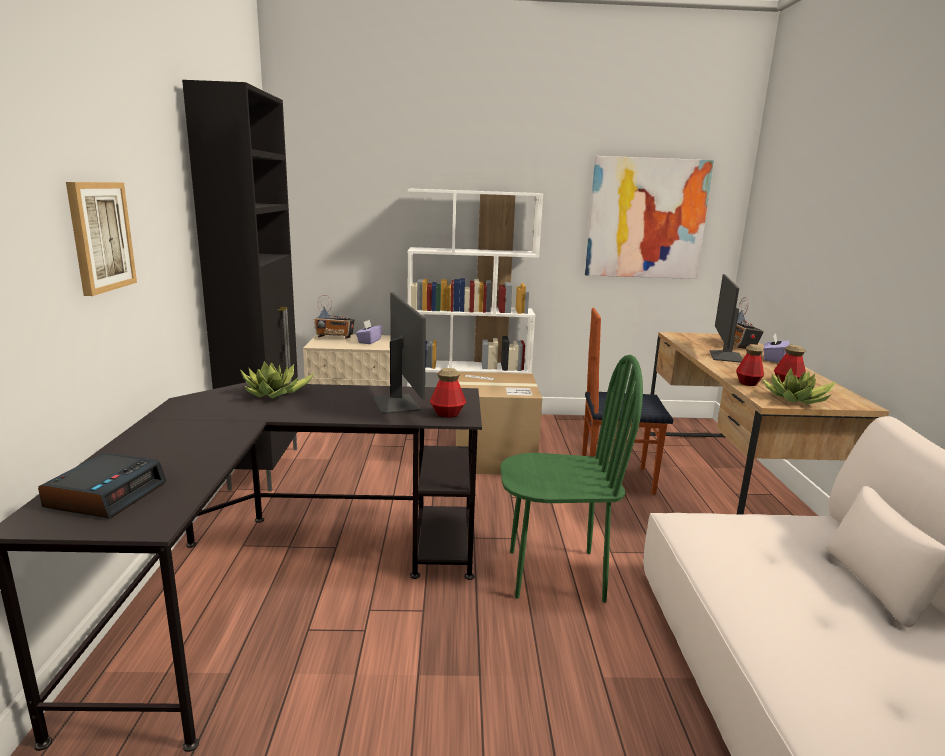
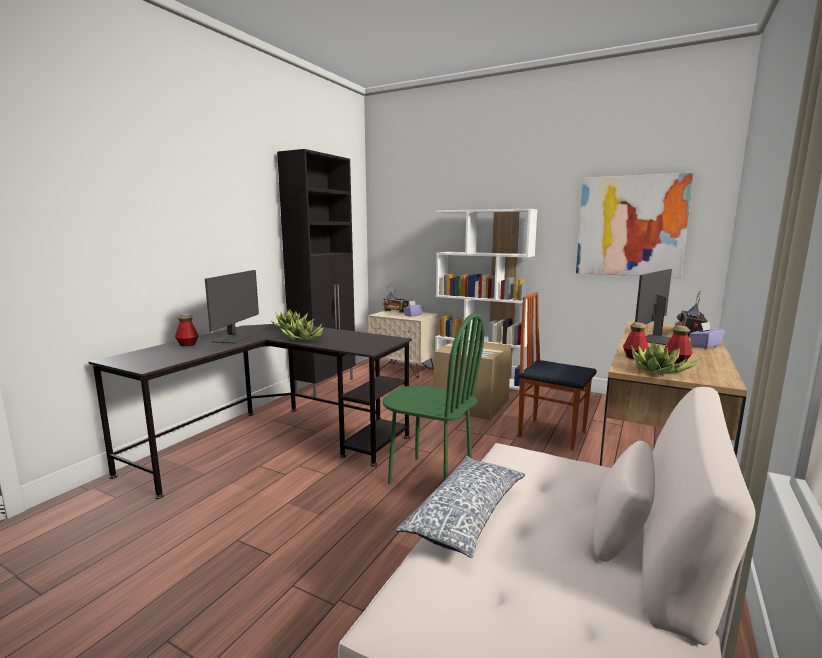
camera: 30 degrees right, 5 degrees down
(100, 236) = (199, 232): picture -> none
(107, 495) = (151, 355): alarm clock -> none
(332, 413) = (303, 339): none -> potted plant
(397, 403) = (346, 340): monitor -> monitor (232, 339)
(447, 414) = (365, 347): bottle -> bottle (187, 344)
(758, 620) = (467, 514): none -> pillow

